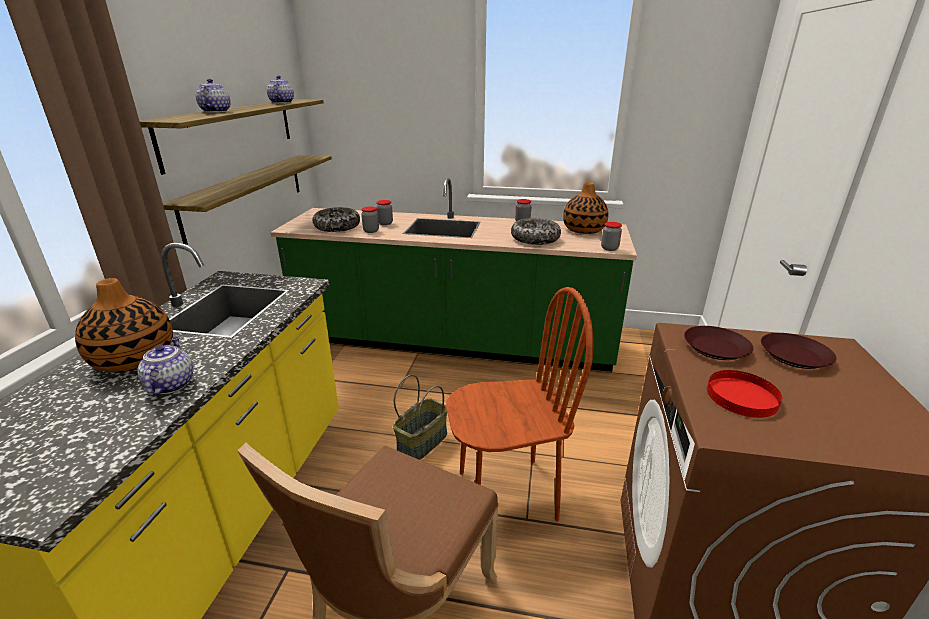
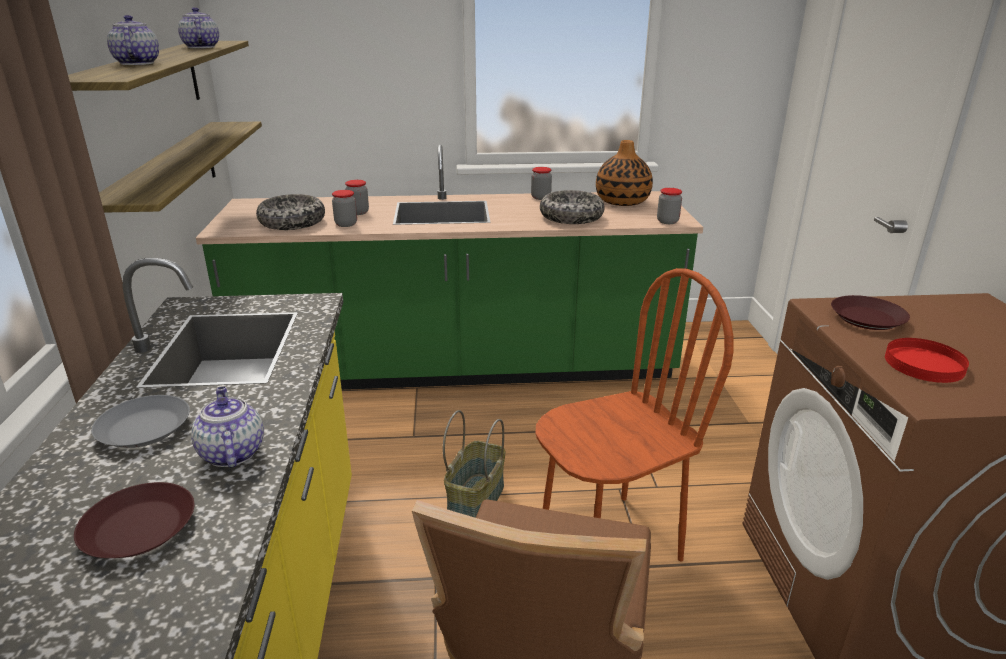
camera: 15 degrees left, 0 degrees up
(134, 359) = (145, 429): vase -> grey plate
(794, 356) = (945, 317): brown plate -> brown plate (137, 529)

